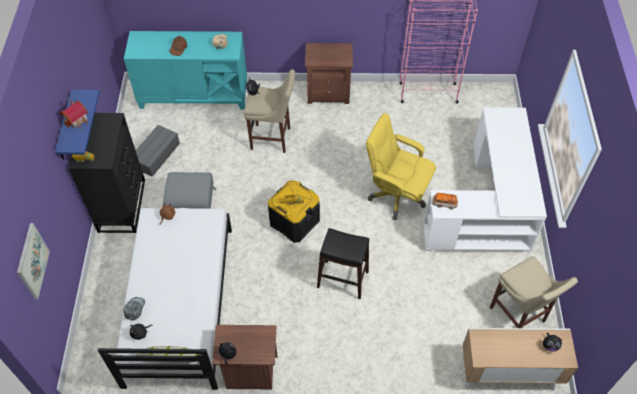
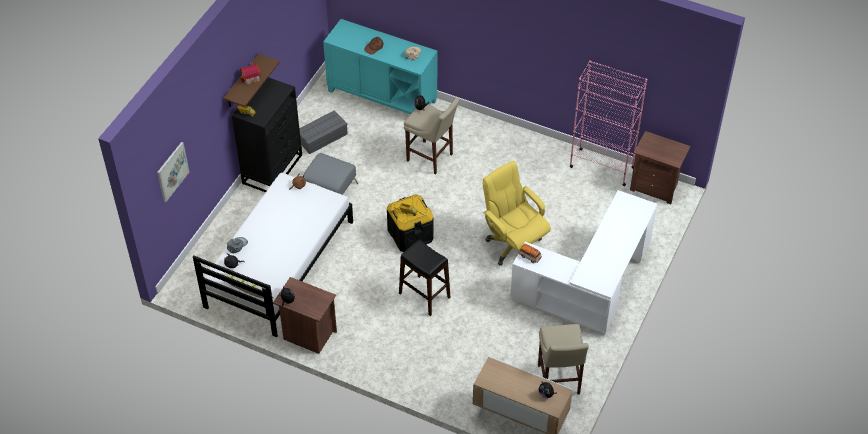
camera: 25 degrees right, 5 degrees down
(66, 127) = (242, 82): blue shelf -> brown shelf
(328, 93) = (506, 135): brown nightstand -> brown nightstand (655, 187)

